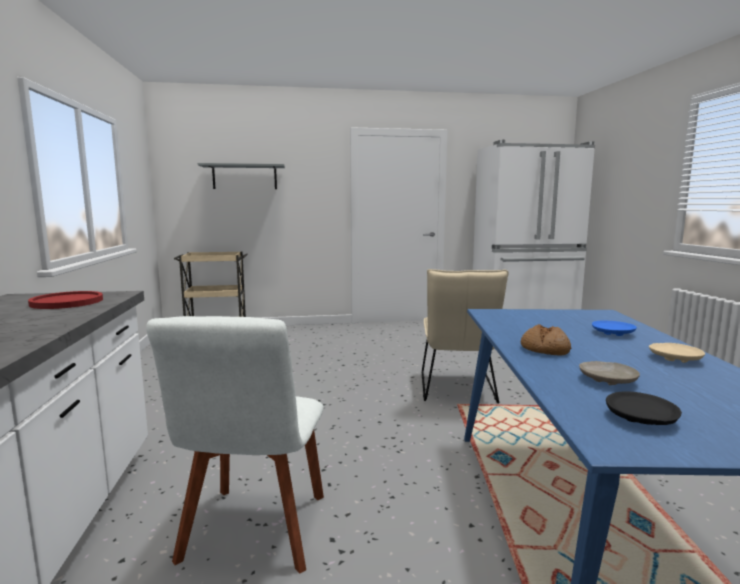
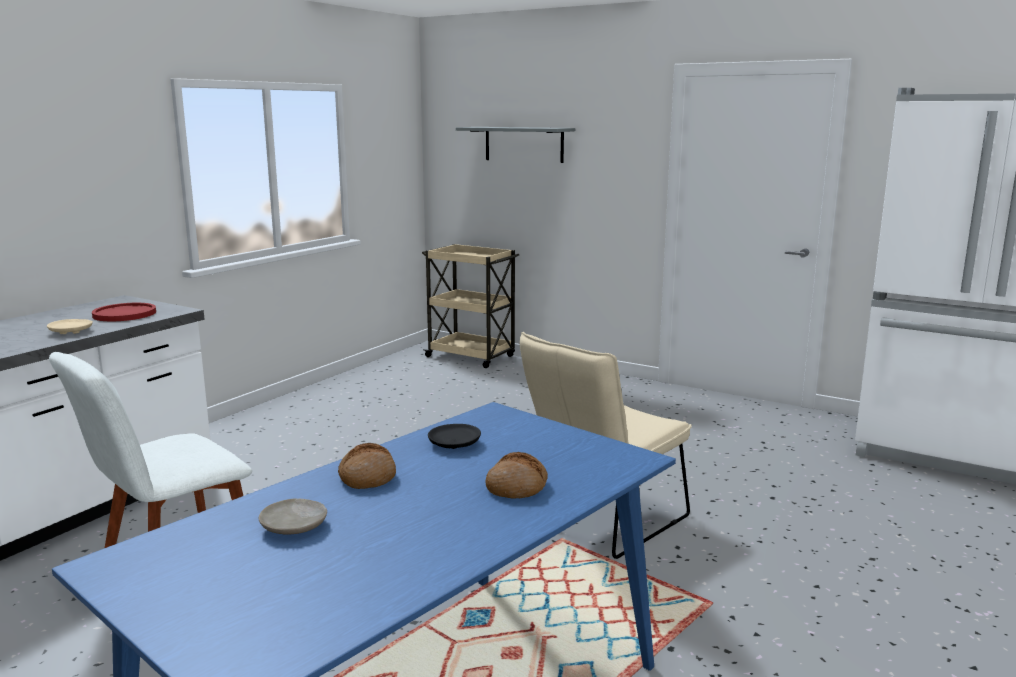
camera: 40 degrees right, 5 degrees up
(612, 333) = (516, 486): blue plate -> bread
(640, 418) = (187, 562): black plate -> black plate (454, 444)
(675, 358) = (448, 538): beige plate -> beige plate (71, 332)

